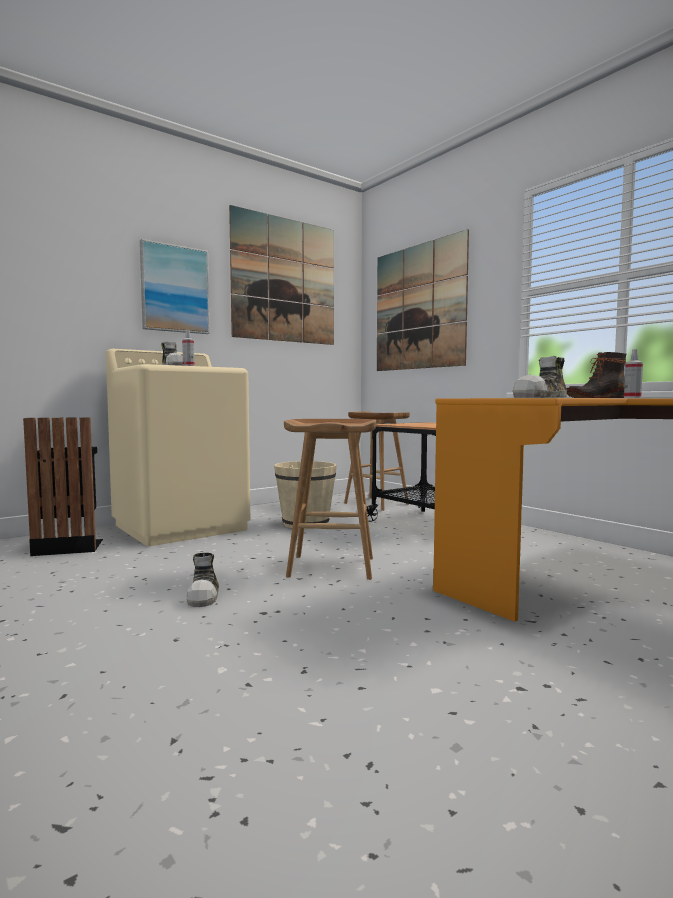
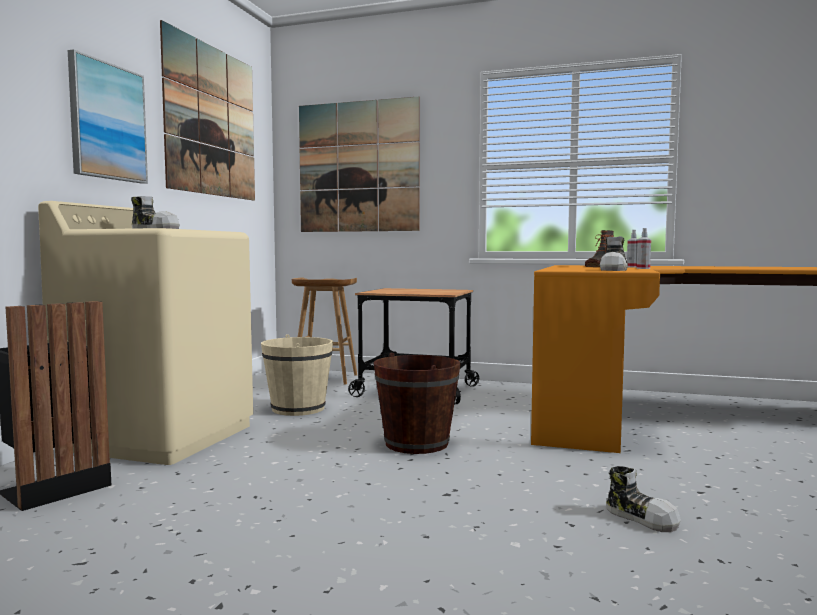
camera: 35 degrees left, 0 degrees up
(188, 365) = (196, 229): spray bottle -> spray bottle (643, 268)
(204, 595) = (361, 495): shoe -> shoe (641, 518)
(333, 567) = (416, 443): brown stool -> brown bucket

